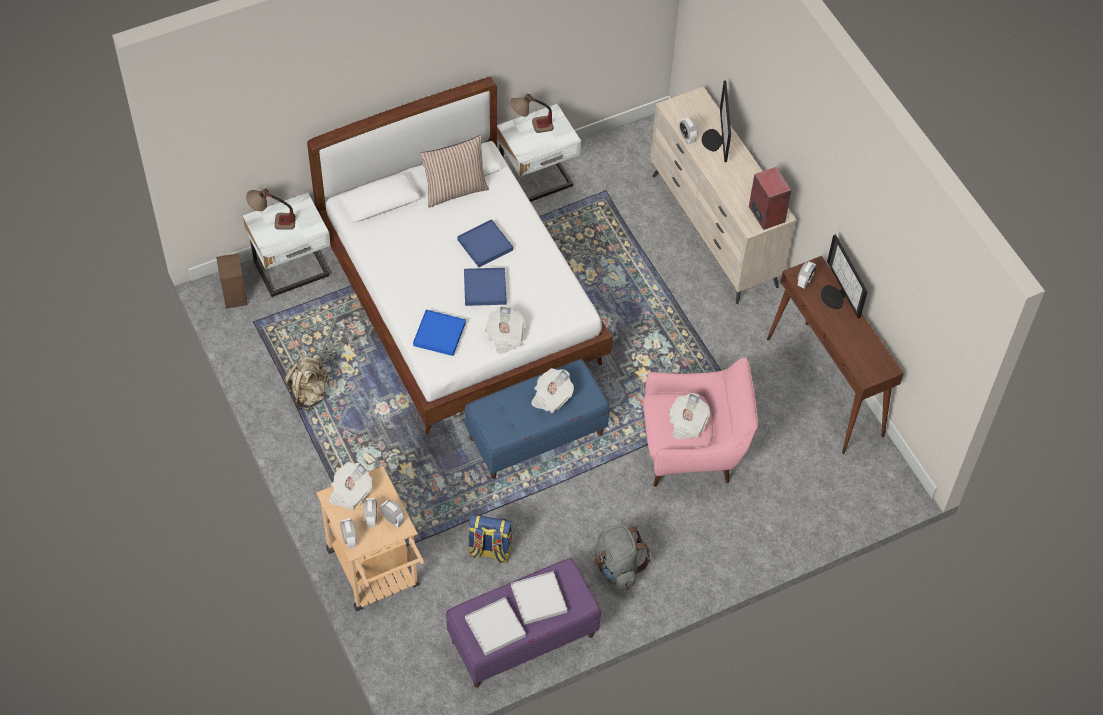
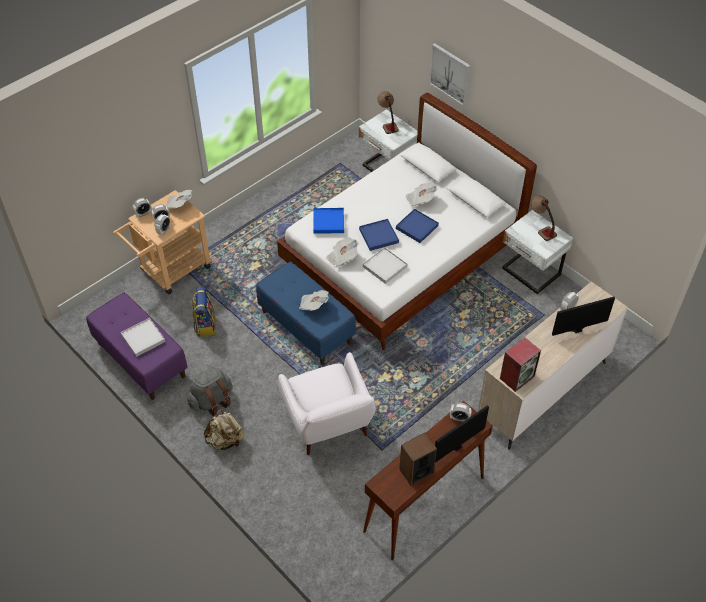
camera: 75 degrees right, 5 degrees down
(234, 295) = (356, 149): speaker -> speaker (416, 471)
(309, 394) = (296, 203): beige backpack -> beige backpack (226, 440)
(337, 91) = (450, 74): none -> picture
(455, 190) = (458, 200): pillow -> none
(495, 627) = (115, 320): white tray -> white tray (384, 266)
(687, 423) = (319, 391): newspaper -> newspaper (420, 199)
(693, 450) = (328, 425): pink armchair -> white armchair

